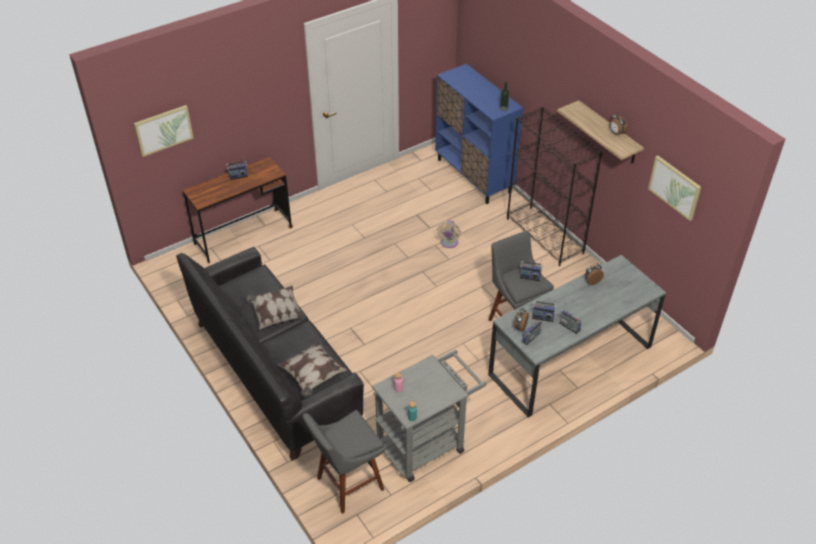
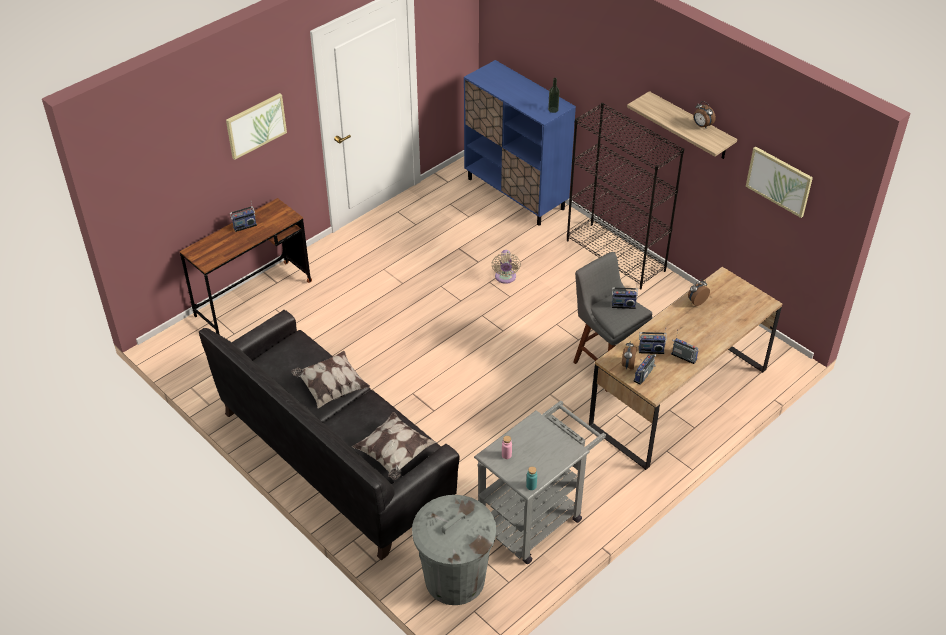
camera: 10 degrees left, 0 degrees up
(163, 130) = (155, 179): picture -> picture (256, 125)
(347, 485) = (454, 579): grey stool -> grey trash can
(570, 360) = (679, 397): grey desk -> brown desk

